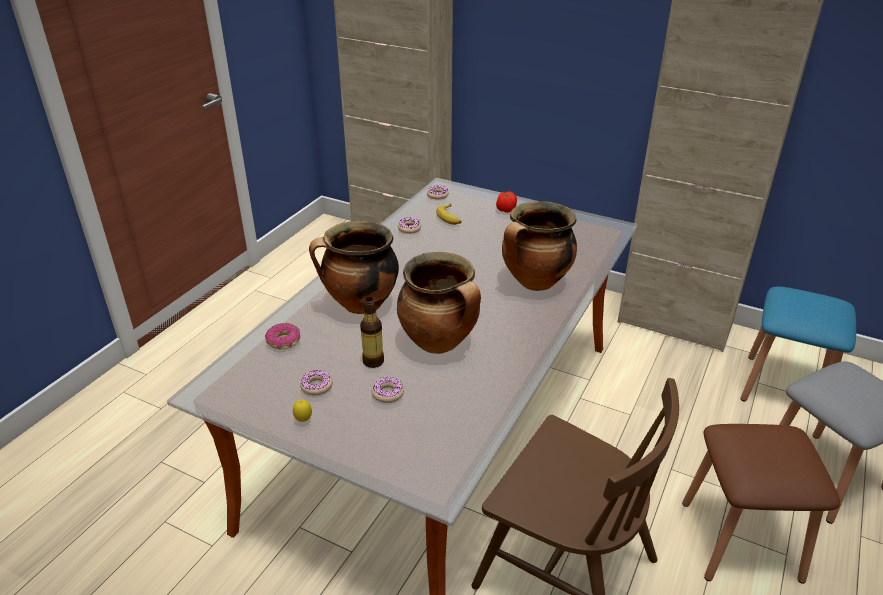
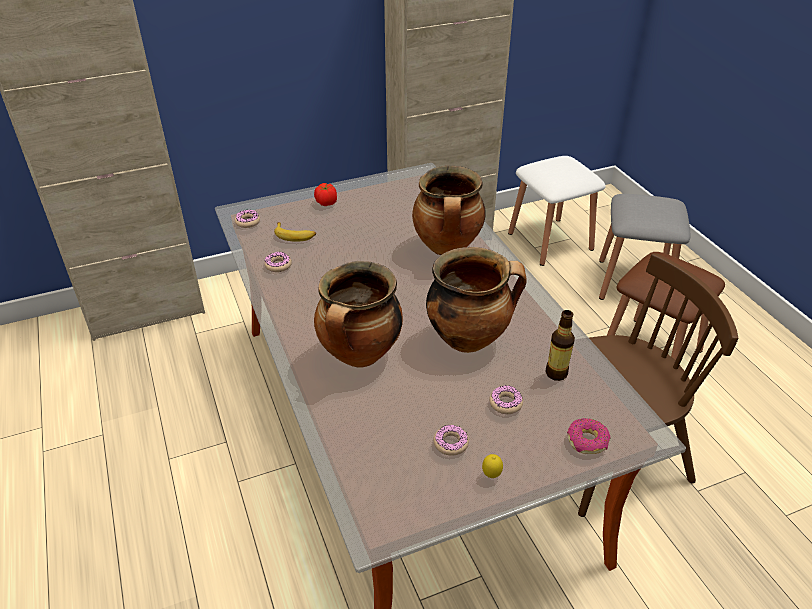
camera: 50 degrees left, 5 degrees up
(283, 341) = (357, 433): donut -> donut (587, 441)
(373, 361) = (453, 390): bottle -> bottle (556, 373)
(784, 387) = (550, 241): blue stool -> white stool

